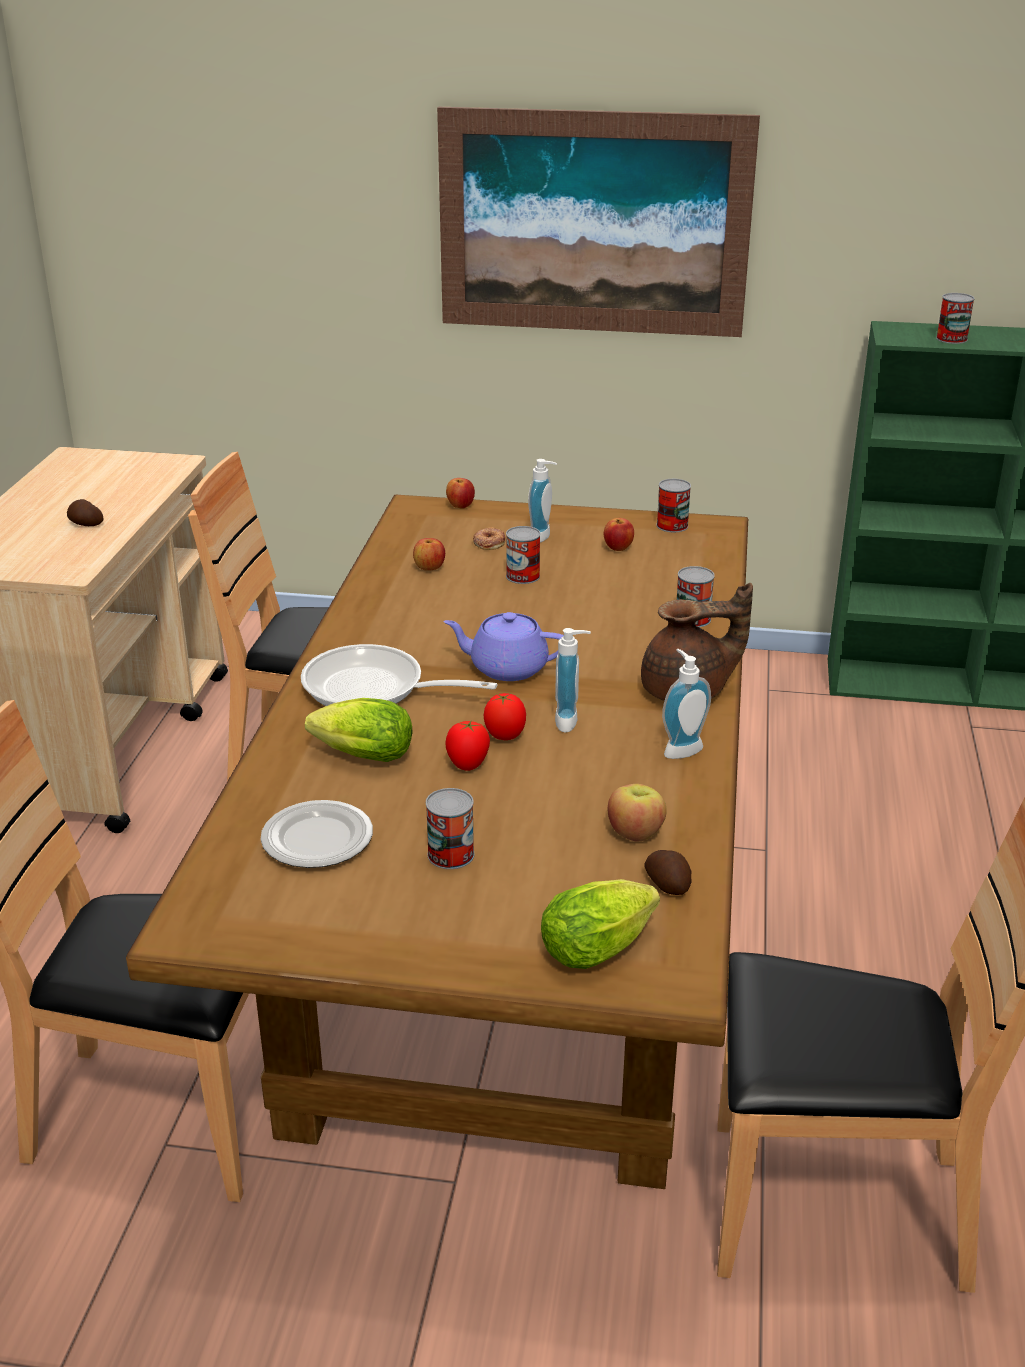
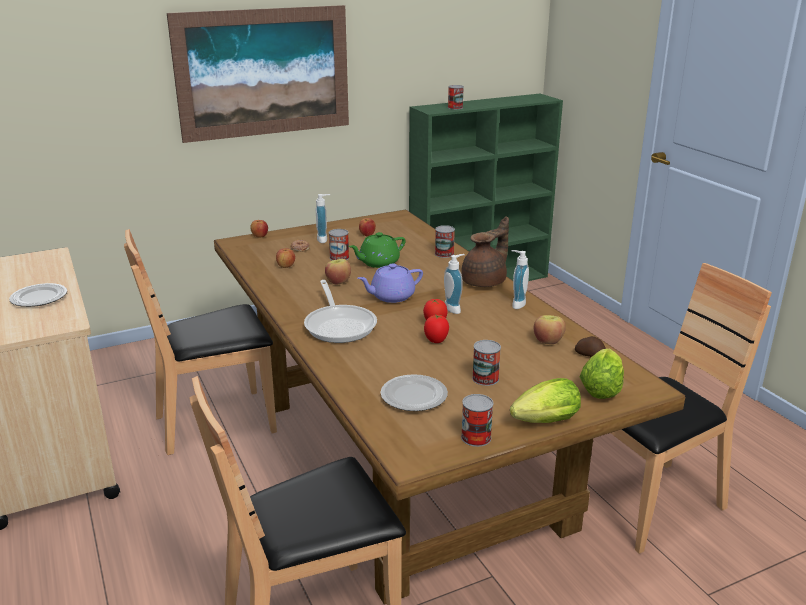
camera: 35 degrees left, 5 degrees down
(85, 524) = (38, 298): potato -> plate
(359, 756) = (378, 355): lettuce -> lettuce (542, 423)
(373, 689) = (340, 325): frying pan -> frying pan turned 90 degrees counterclockwise
(465, 617) = (338, 282): none -> apple
(567, 603) = (378, 263): none -> green teapot
(672, 525) = (378, 220): can -> can (476, 437)

